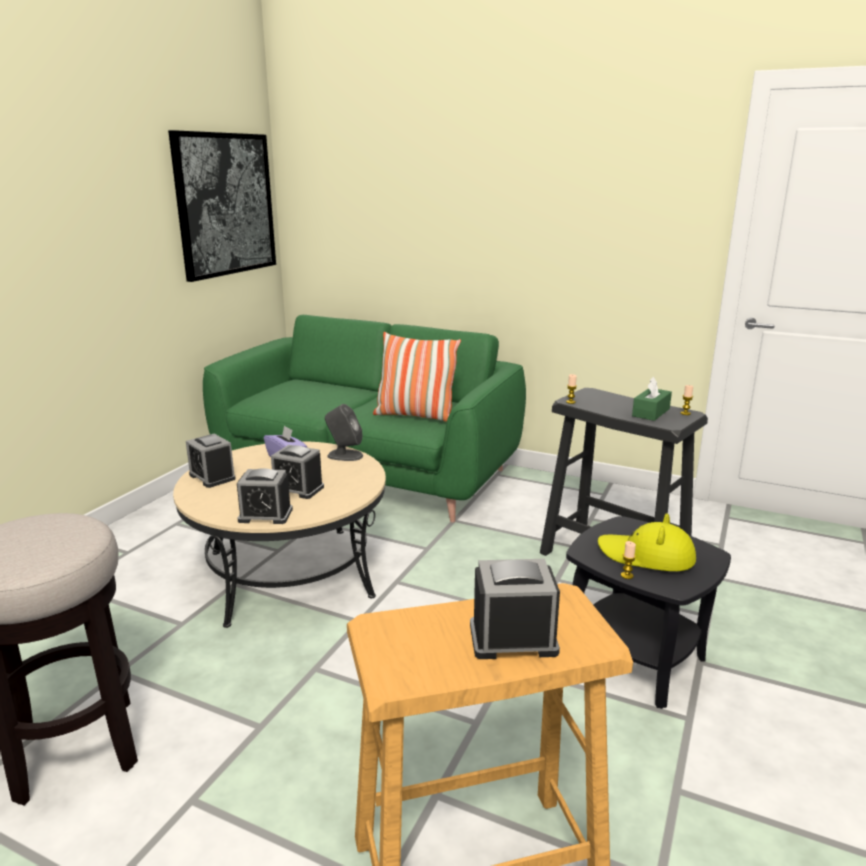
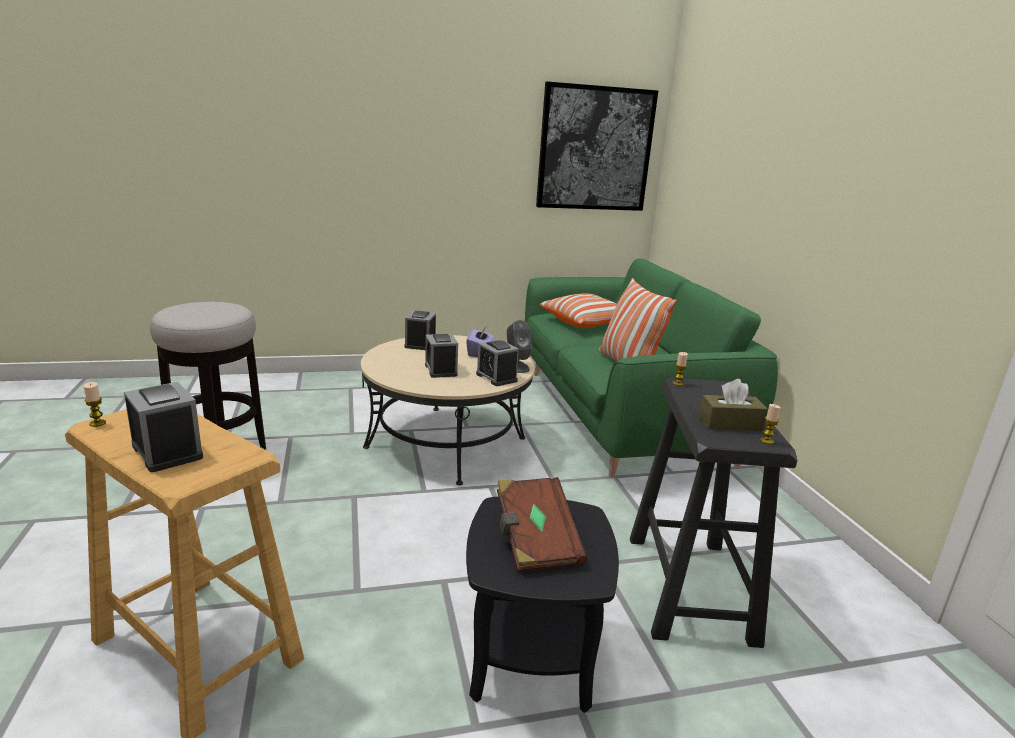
camera: 50 degrees right, 0 degrees up
(265, 515) = (390, 373): alarm clock -> alarm clock (496, 377)
(302, 395) = (585, 323): none -> pillow
(627, 575) = (481, 538): candle -> candle (97, 423)
(646, 555) = (535, 541): yellow hat -> brown book
(651, 412) = (730, 423): green tissue box -> brown tissue box

